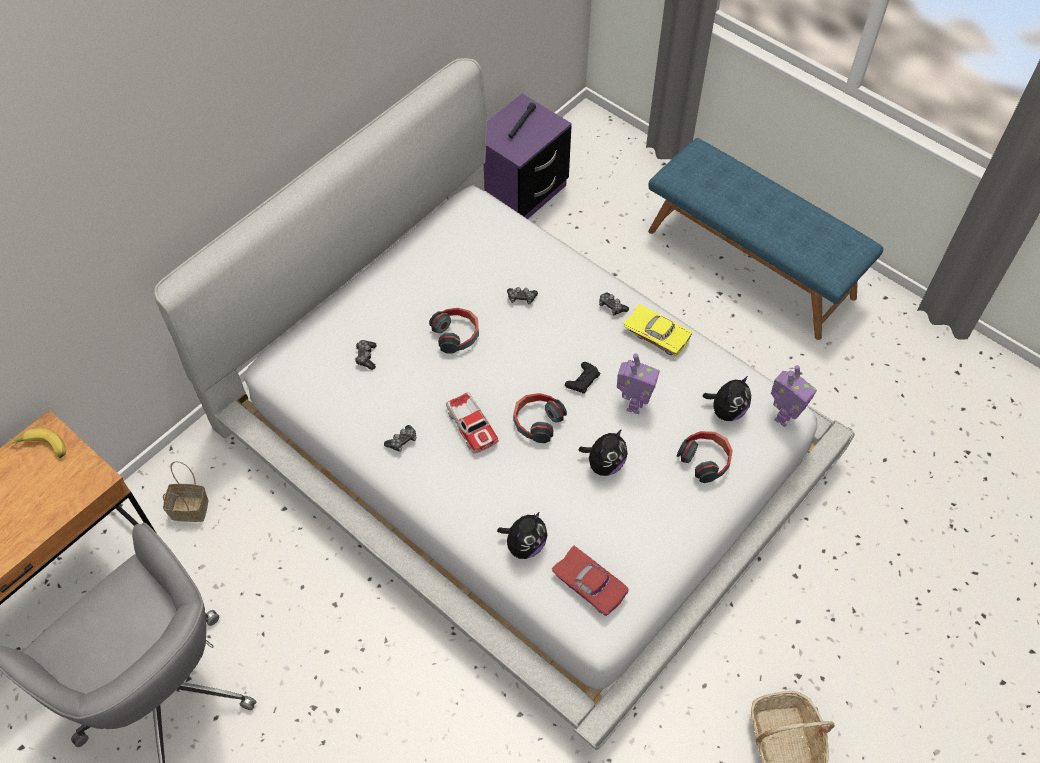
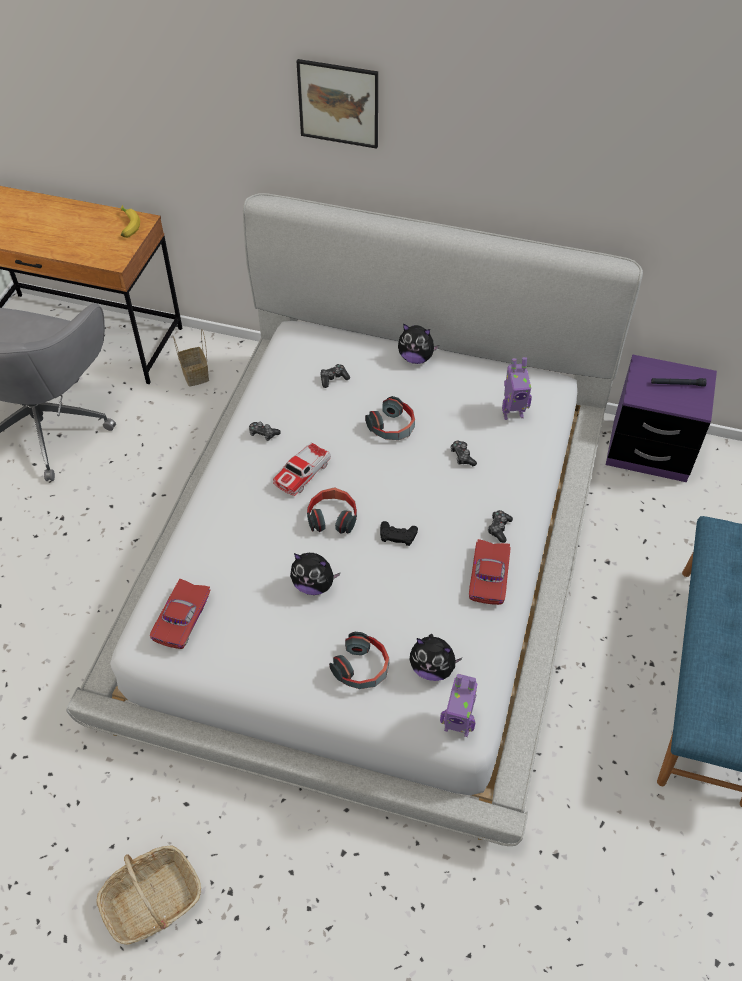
camera: 65 degrees right, 5 degrees down
(187, 137) = (338, 103): none -> picture
(524, 545) = (201, 556): plush toy -> plush toy (416, 358)
(633, 403) = (394, 585): toy robot -> toy robot (512, 413)
(658, 333) = (491, 577): yellow toy car -> red toy car

